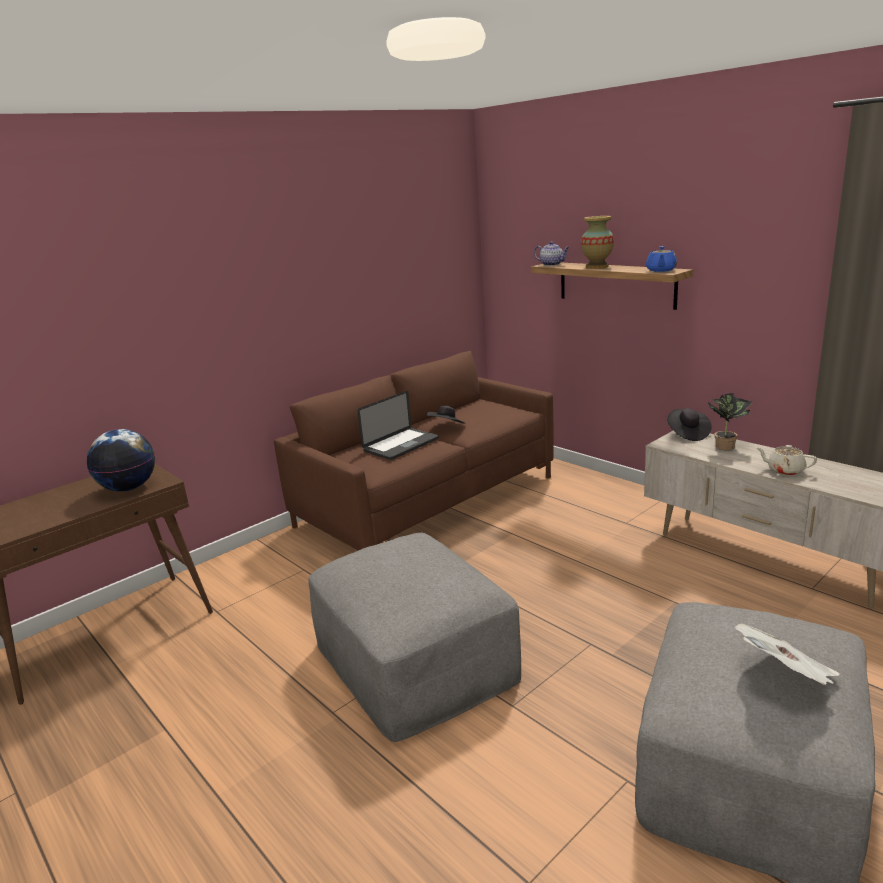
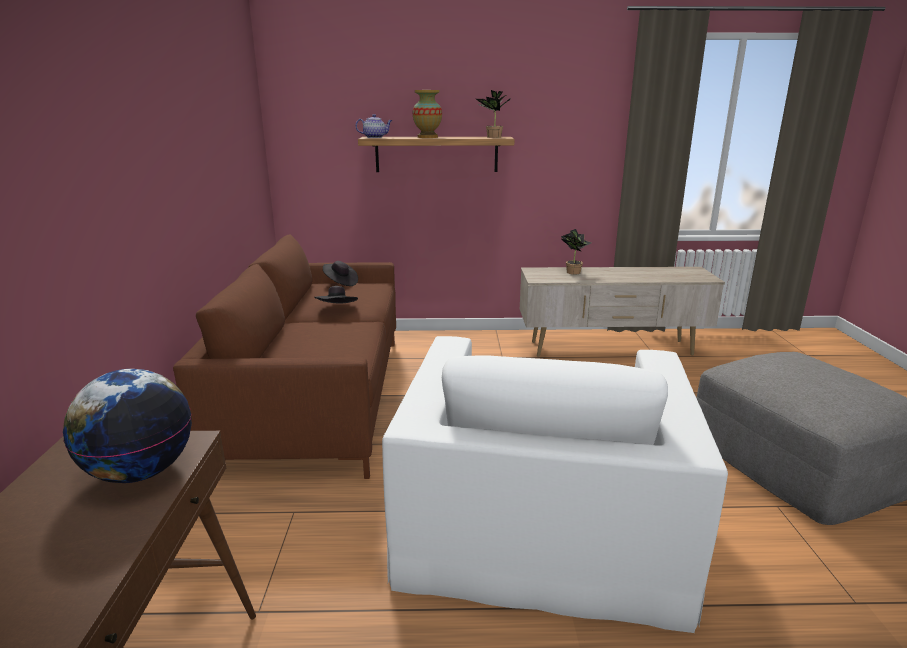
camera: 50 degrees left, 0 degrees up
(401, 445) = (325, 334): laptop -> none
(413, 660) = (541, 522): grey ottoman -> white armchair
(661, 270) = (492, 137): blue teapot -> potted plant
(687, 434) = (536, 270): black hat -> black hat (340, 283)
(784, 470) = (631, 277): beige teapot -> none
(786, 676) = (840, 377): newspaper -> none

